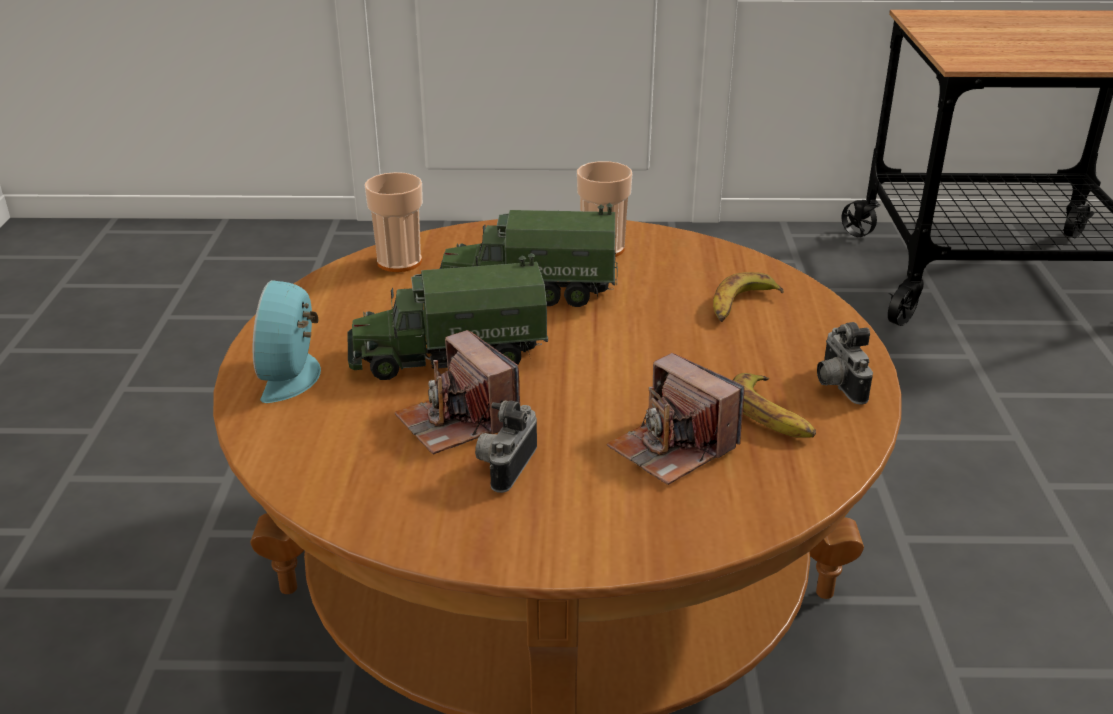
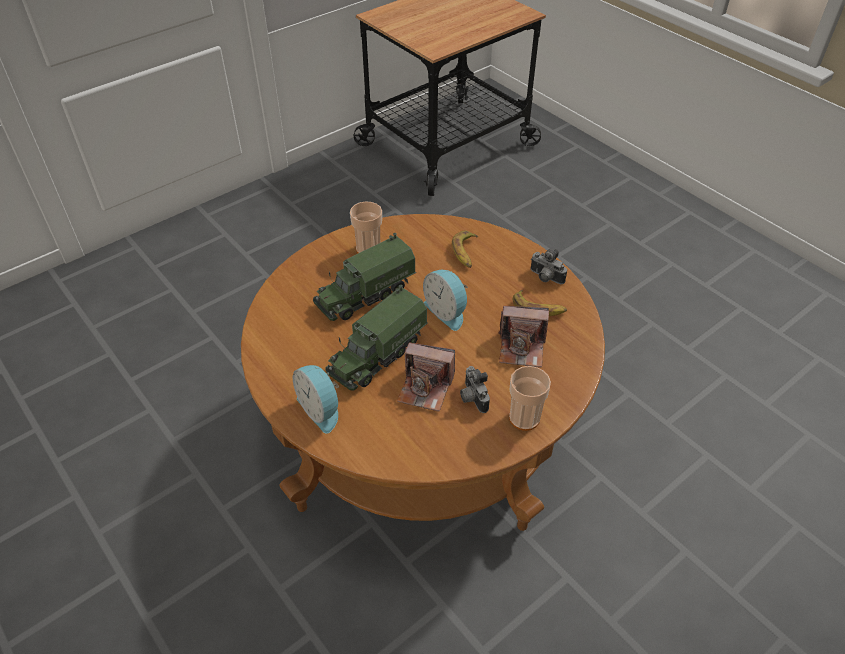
camera: 40 degrees left, 15 degrees up
(399, 262) = (280, 310): cup -> cup (524, 418)
(615, 355) = (447, 311): none -> alarm clock

